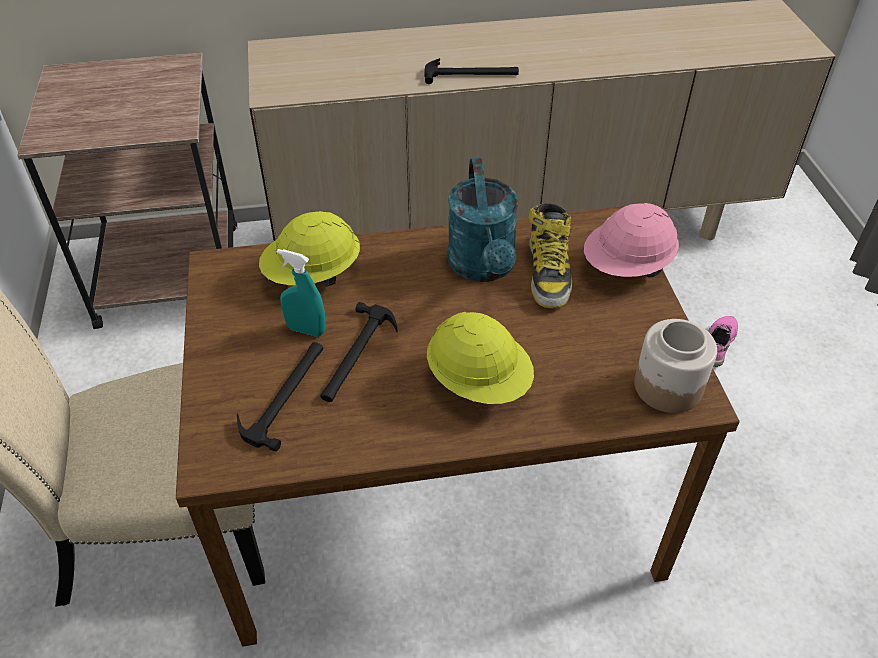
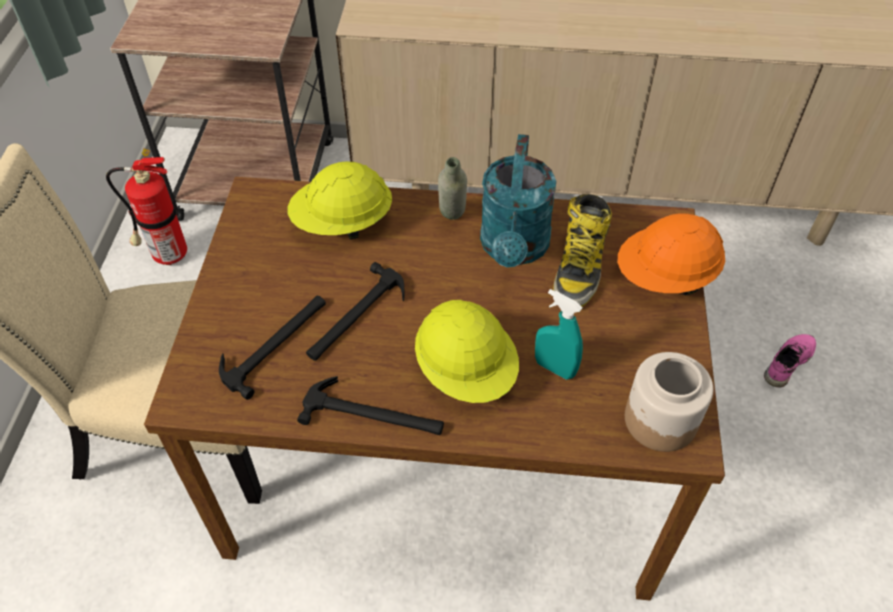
camera: 15 degrees right, 5 degrees up
(95, 365) = (166, 256): none -> fire extinguisher
(306, 330) = (317, 280): turquoise spray bottle -> turquoise spray bottle (554, 368)
(417, 254) = (452, 222): none -> grey bottle
(471, 74) = (571, 32): hammer -> hammer (373, 415)
(627, 266) = (665, 277): pink hard hat -> orange hard hat

